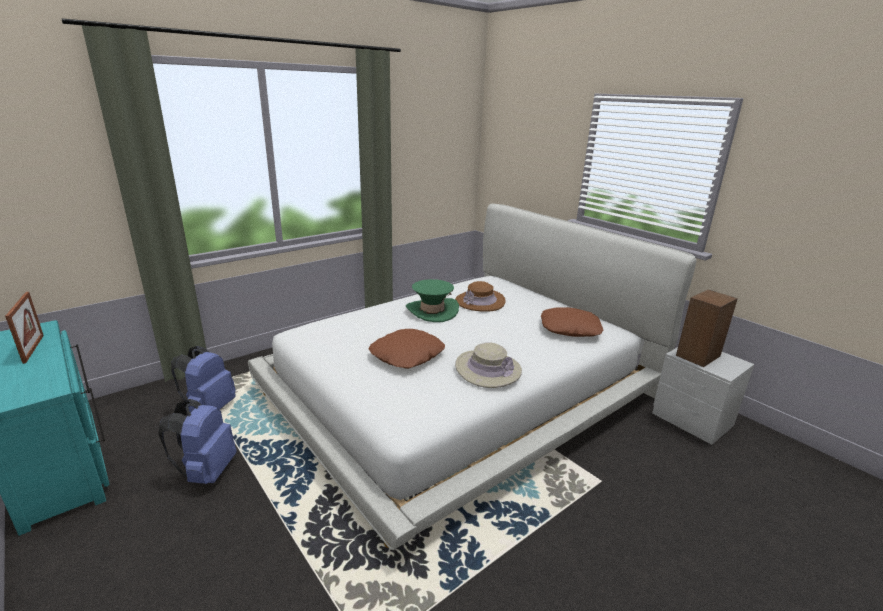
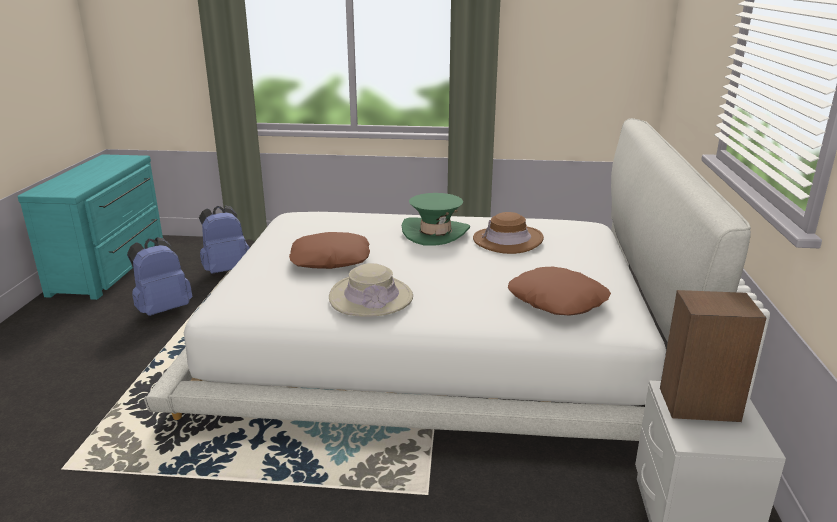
camera: 45 degrees right, 0 degrees up
(33, 348) = (107, 168): picture frame -> none

